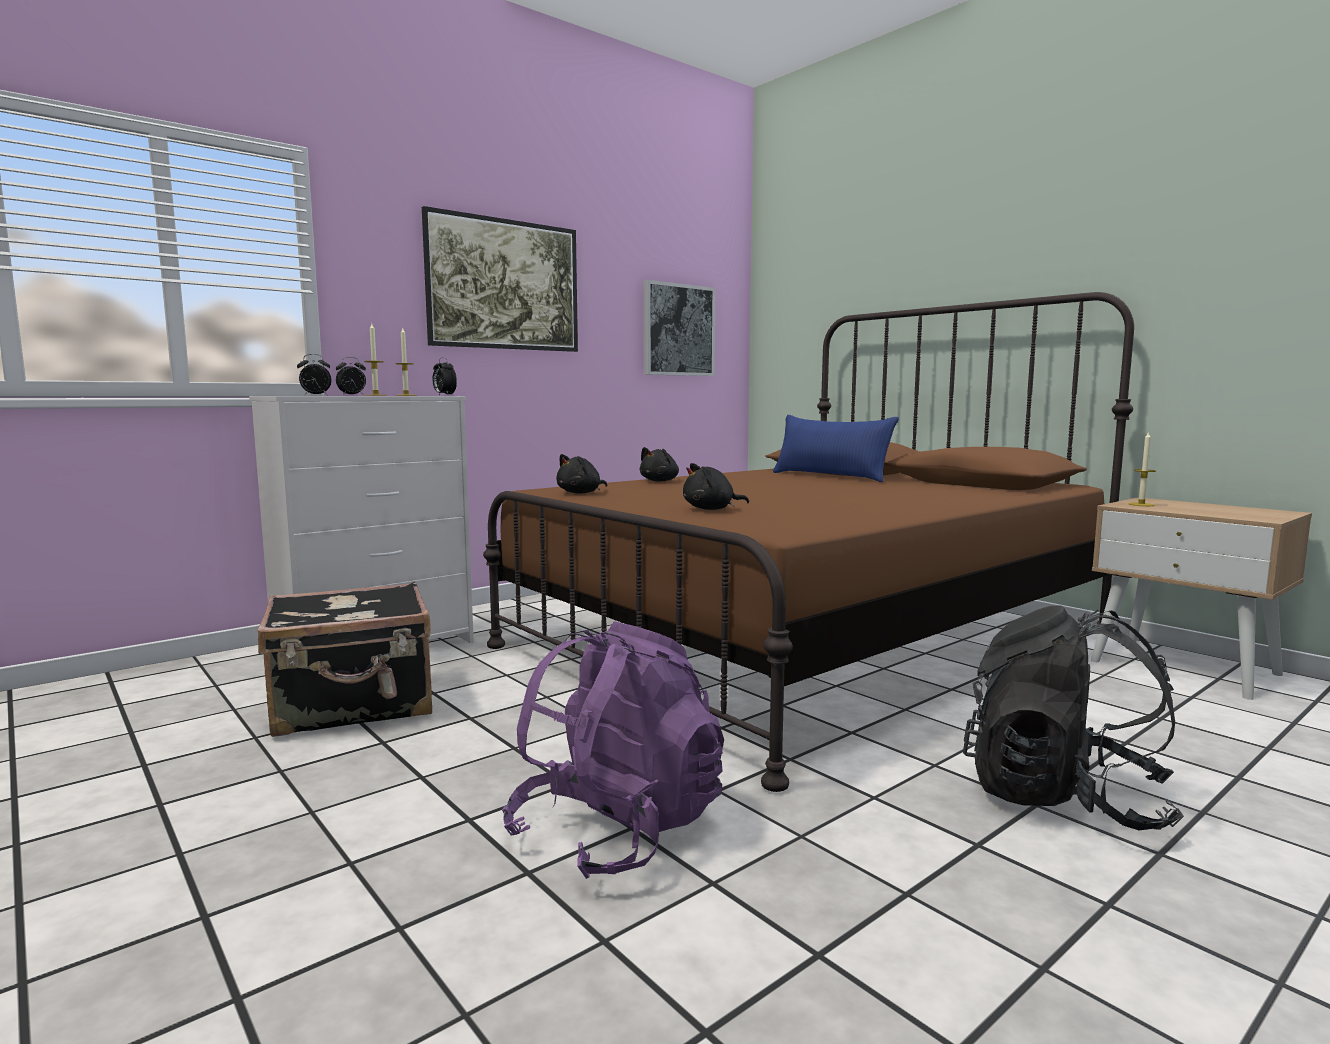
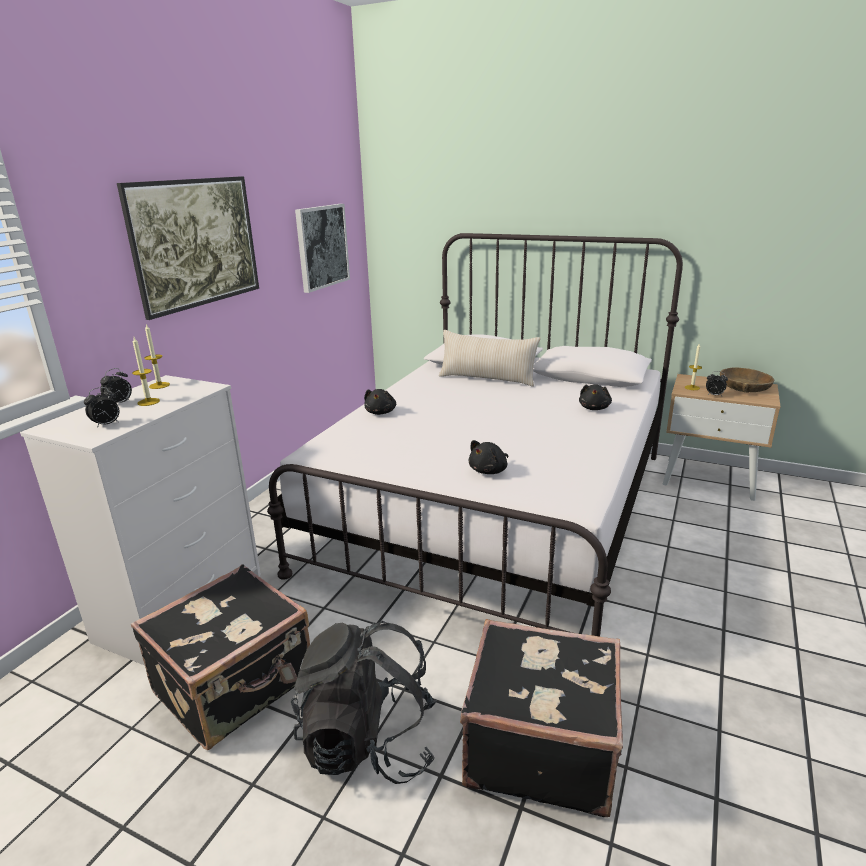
camera: 25 degrees left, 15 degrees up
(444, 395) = (210, 387): alarm clock -> alarm clock (714, 395)
(581, 493) = (354, 454): black plush toy -> black plush toy (594, 408)
(618, 830) = (539, 744): purple backpack -> black suitcase
(805, 642) = (497, 508): brown bed -> white bed
(830, 476) = (487, 379): blue pillow -> beige pillow
(1063, 798) = (732, 619): black backpack -> black backpack (368, 742)
(1239, 510) = (744, 387): none -> brown bowl

